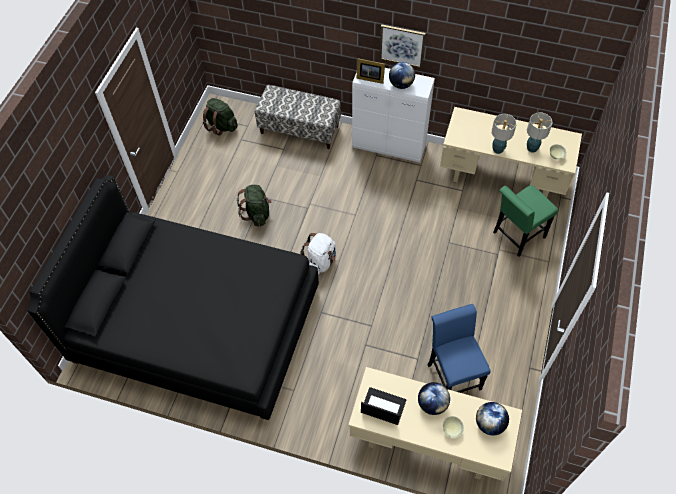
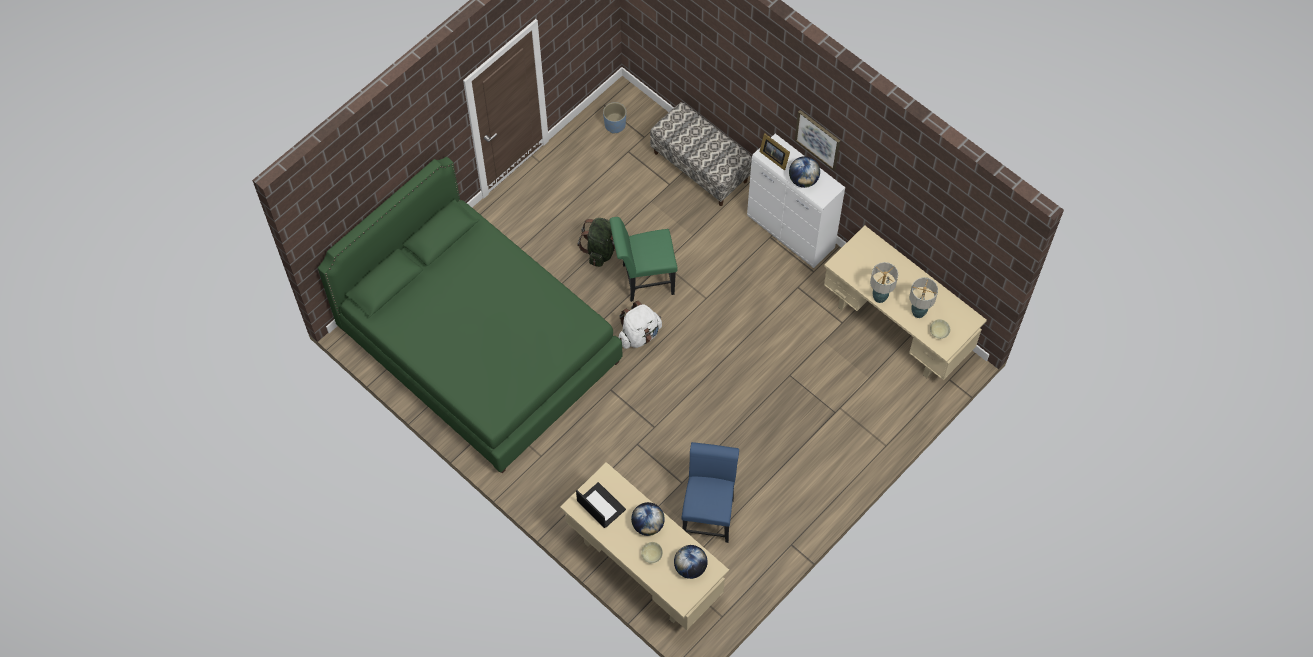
camera: 25 degrees right, 5 degrees up
(197, 325) = (479, 345): black bed -> green bed
(221, 126) = (614, 124): green backpack -> blue planter
(516, 236) = (868, 402): green chair -> green chair (643, 280)

